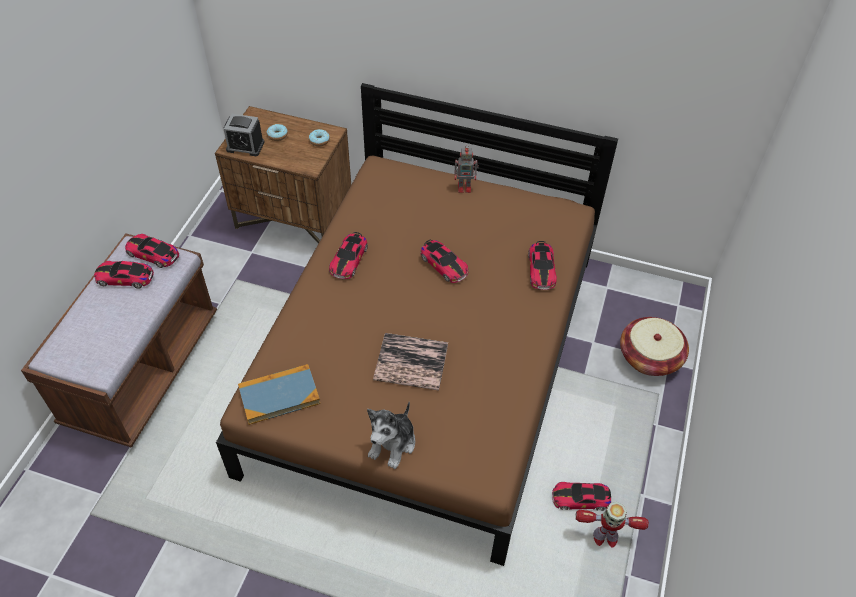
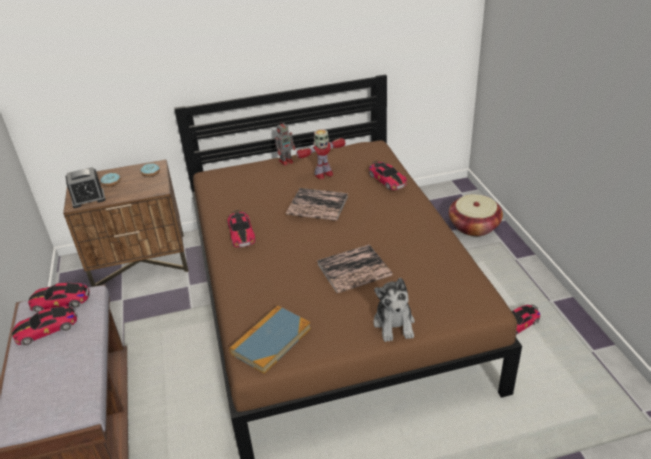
camera: 30 degrees left, 15 degrees down
(444, 265) = (317, 205): toy car -> book
(604, 538) = (555, 338): toy robot -> toy robot (323, 174)

